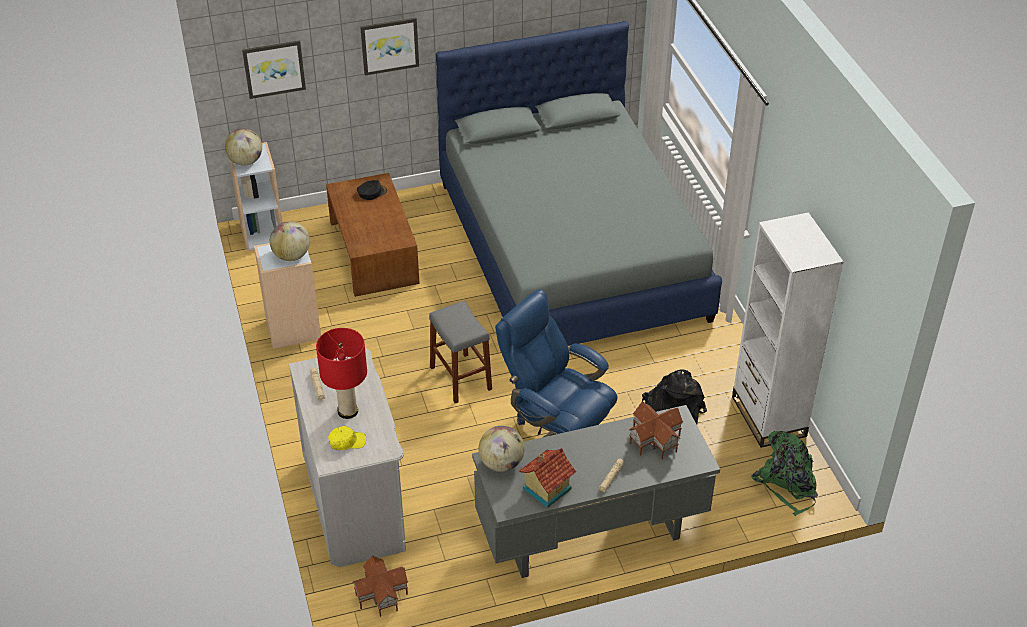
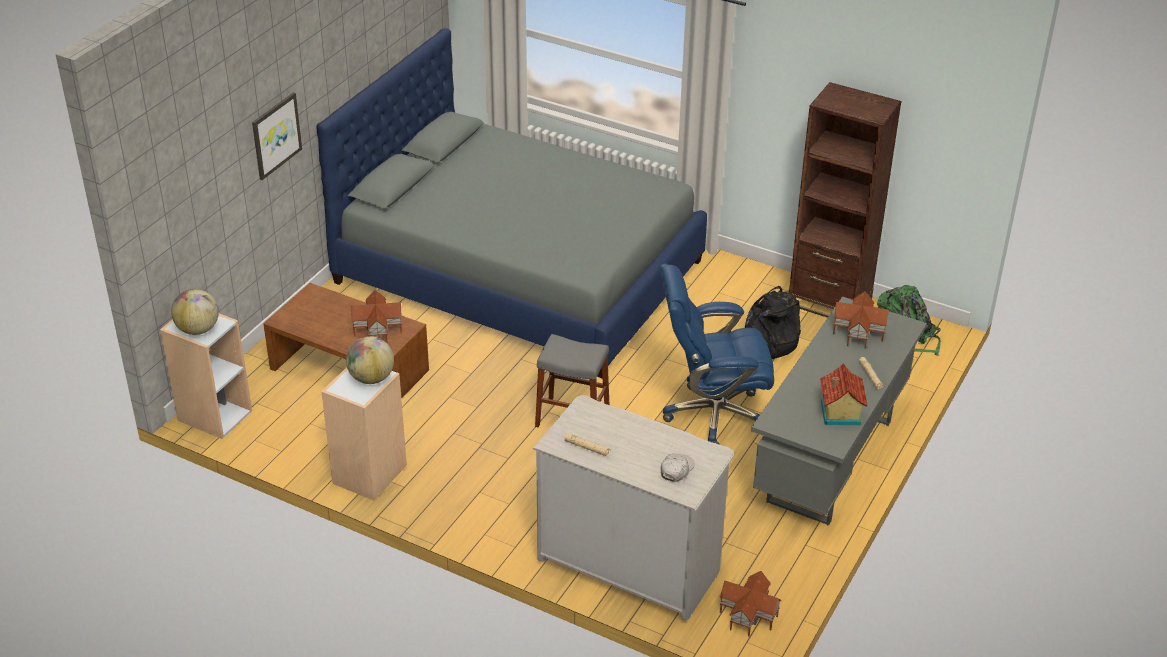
camera: 45 degrees left, 5 degrees down
(274, 68) = (186, 208): picture -> none
(347, 442) = (676, 470): yellow cap -> white cap
(348, 411) = (640, 448): red table lamp -> none
(372, 192) = (319, 306): black cap -> none
(383, 230) = (378, 329): none -> toy house
(501, 463) = (783, 418): globe -> none
(768, 416) = (829, 302): white bookcase -> brown bookcase

